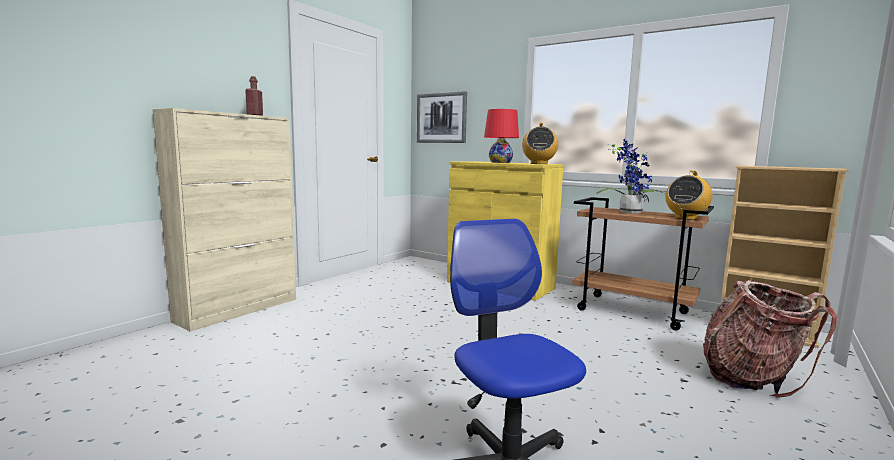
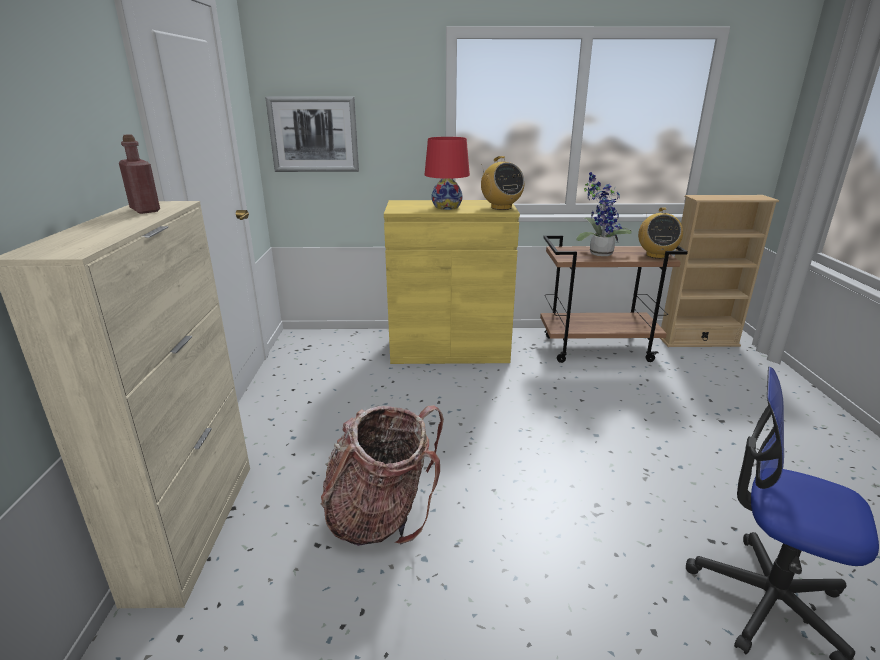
camera: 35 degrees left, 15 degrees up
(753, 378) = (749, 398): backpack -> backpack (382, 515)

